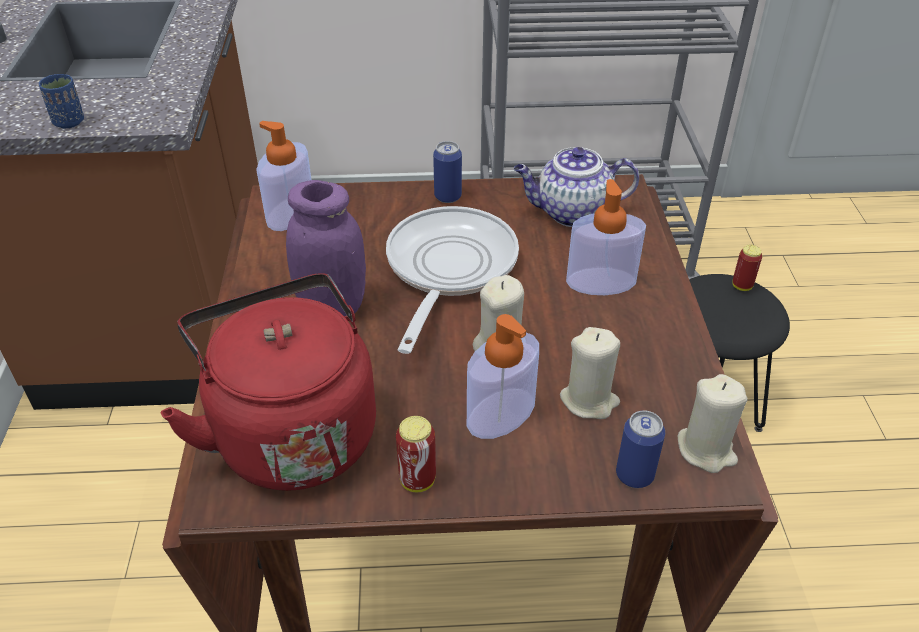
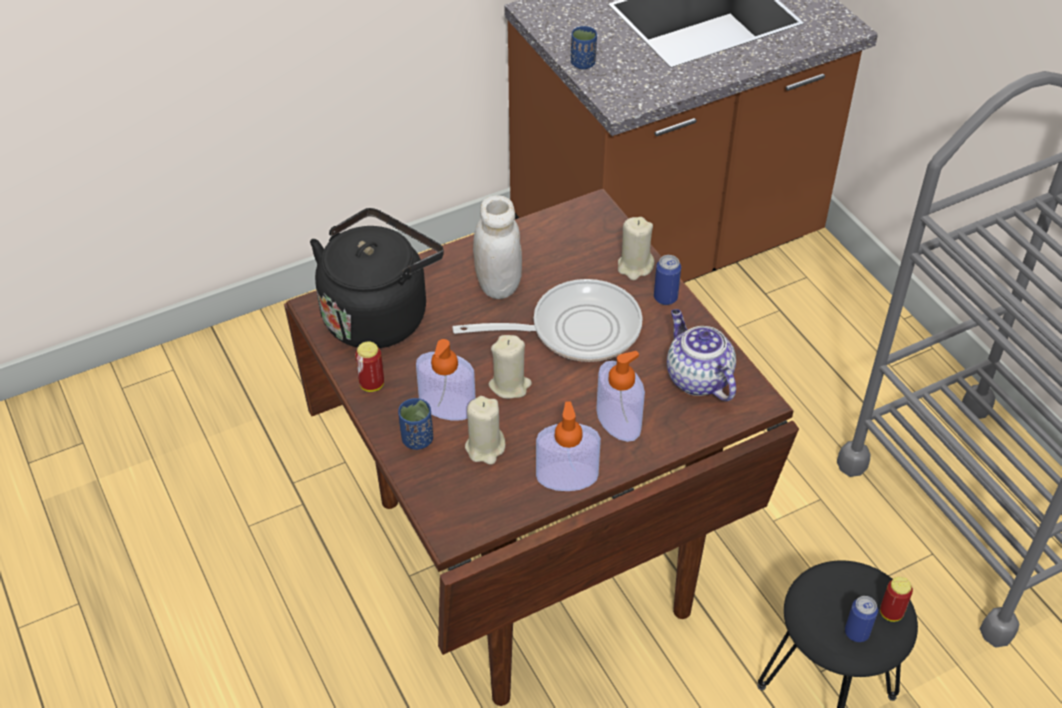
camera: 65 degrees right, 5 degrees up
(290, 213) = (582, 222): soap dispenser -> soap dispenser (567, 476)
(292, 431) = (379, 314): red kettle -> black kettle
(332, 306) = (498, 285): purple jar -> white jar
(543, 462) = (417, 439): none -> blue cup
(634, 475) = (430, 489): can -> can (857, 633)
(706, 450) = (473, 522): beige candle -> beige candle (635, 267)

